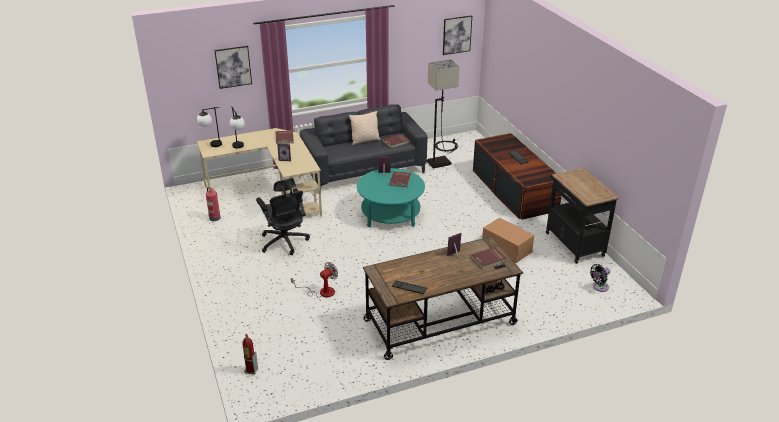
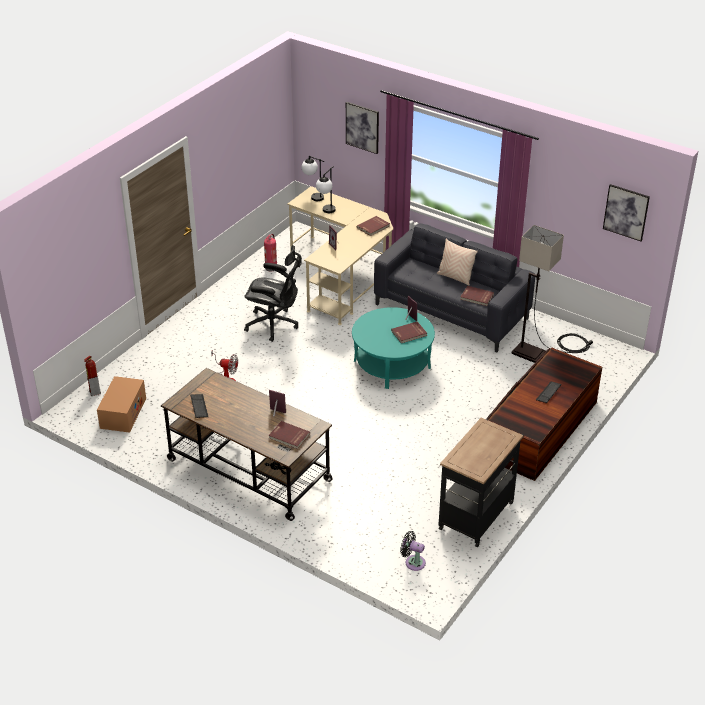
camera: 55 degrees right, 5 degrees up
(285, 243) = (274, 325): office chair -> office chair turned 105 degrees counterclockwise
(506, 248) = (415, 467): cardboard box -> cardboard box (123, 413)

